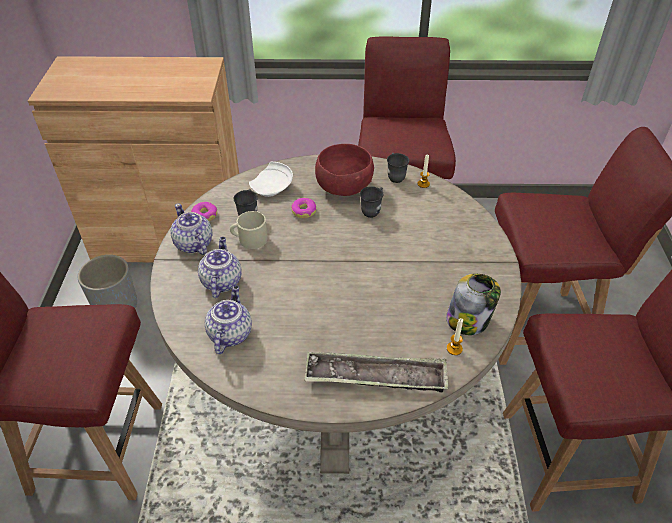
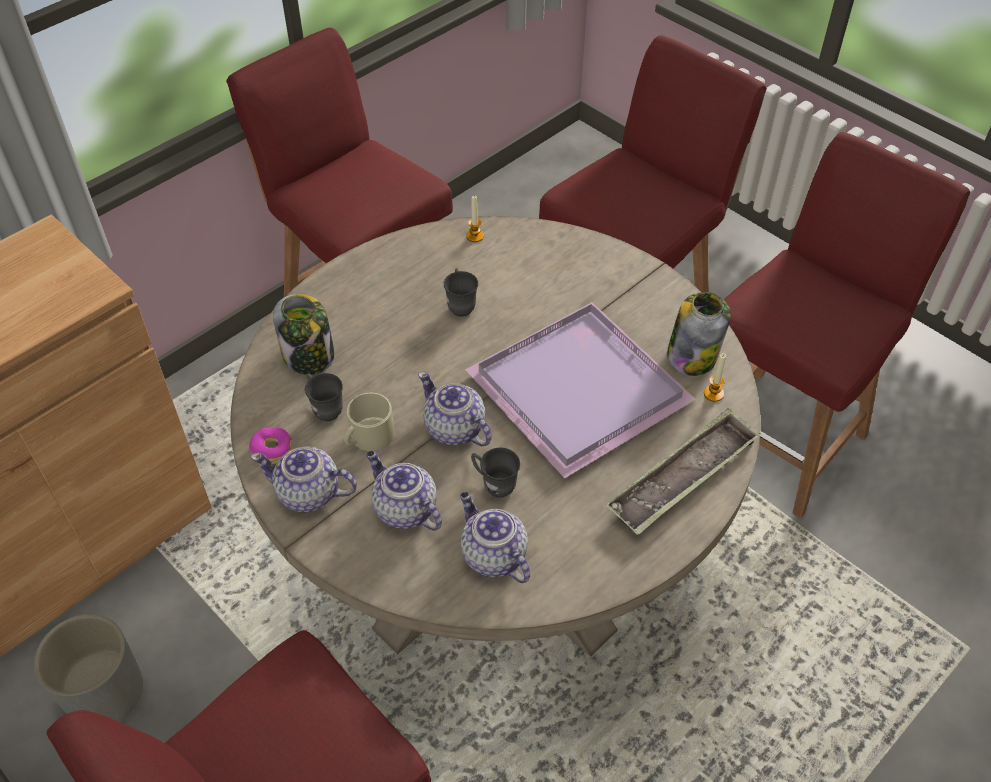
camera: 45 degrees left, 5 degrees up
(272, 187) = (309, 356): white plate -> jar
(292, 264) = (454, 429): none -> teapot
(304, 211) = (386, 358): donut -> none
(343, 187) = (393, 298): red bowl -> none
(381, 292) = (583, 390): none -> purple tray
(395, 176) = (433, 246): grey mug -> grey mug (494, 484)

